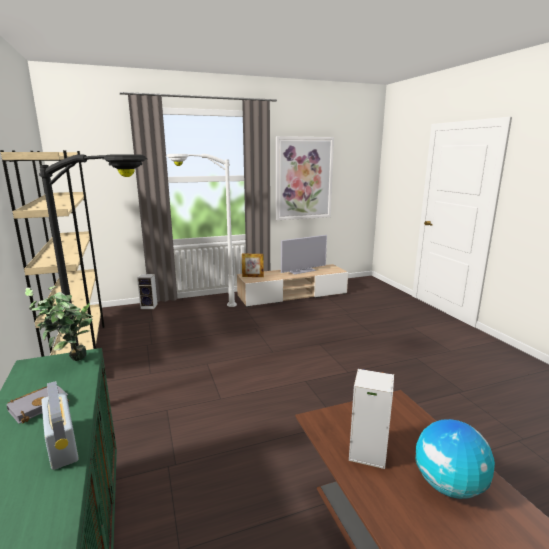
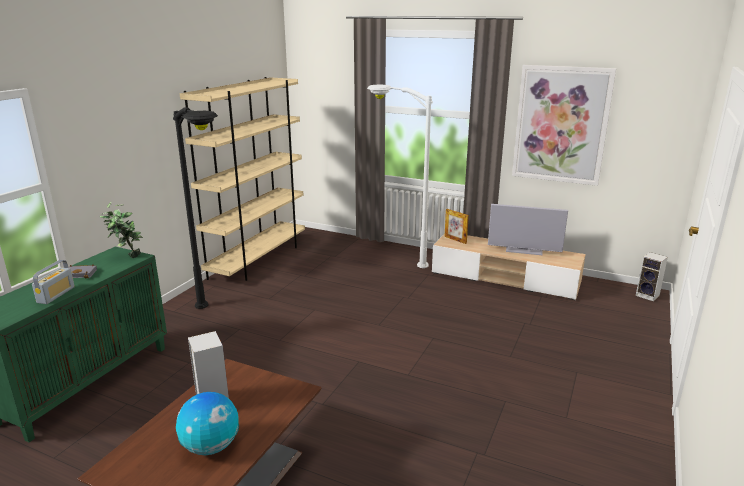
camera: 45 degrees right, 5 degrees up
(149, 306) = (354, 241): speaker -> speaker (648, 296)

